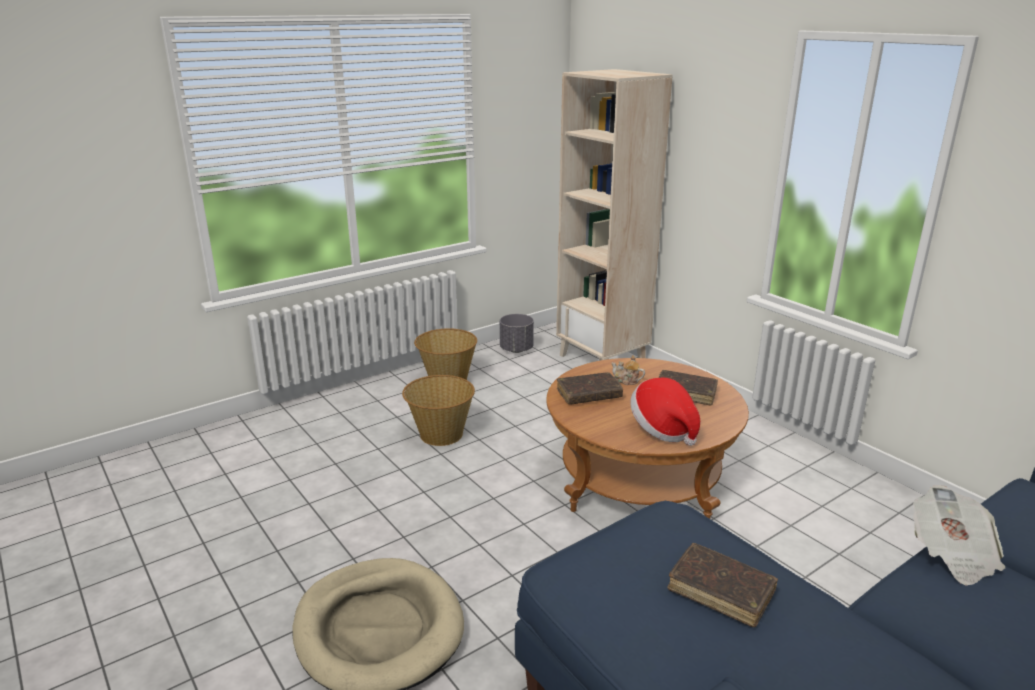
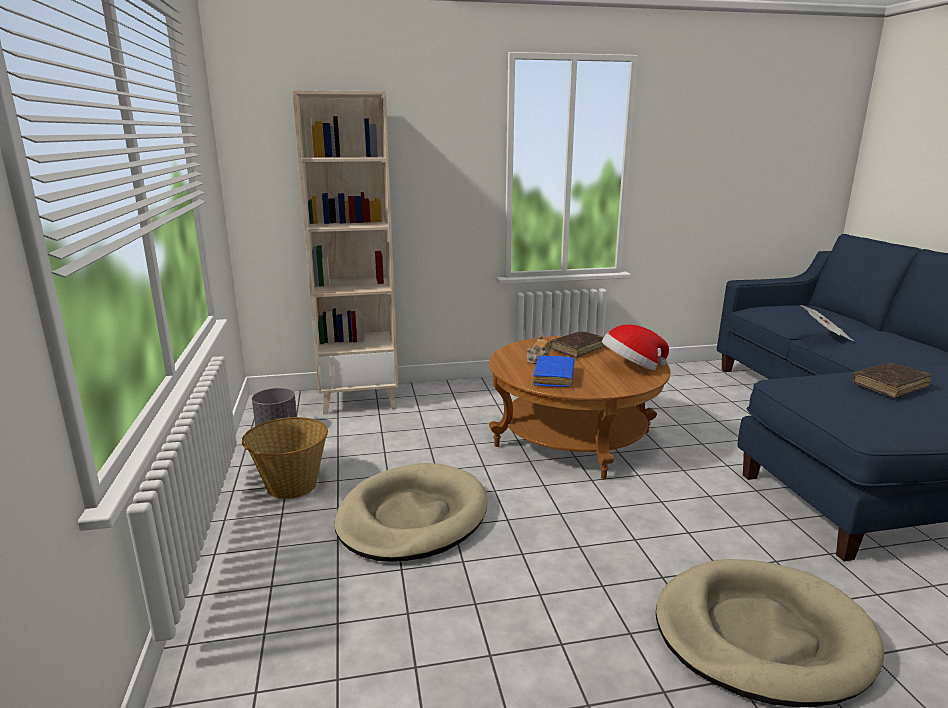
camera: 65 degrees left, 5 degrees down
(440, 435) = (412, 517): basket -> beige dog bed
(589, 395) = (553, 377): brown book -> blue book

